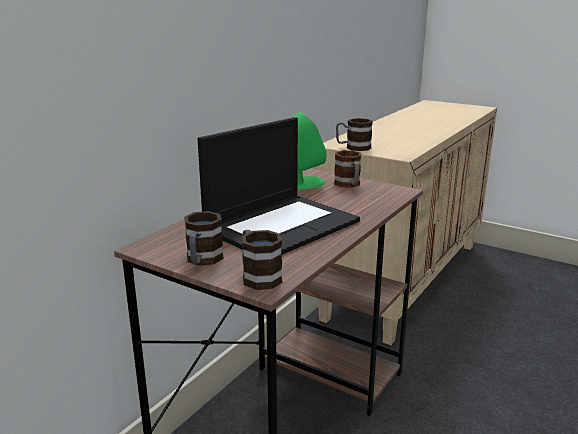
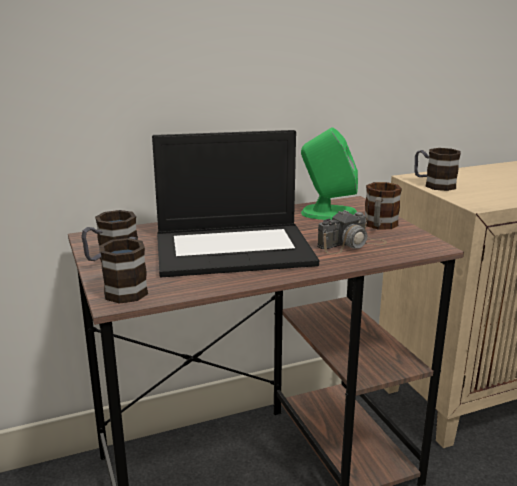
camera: 35 degrees right, 0 degrees up
(354, 201) = (352, 244): none -> camera

